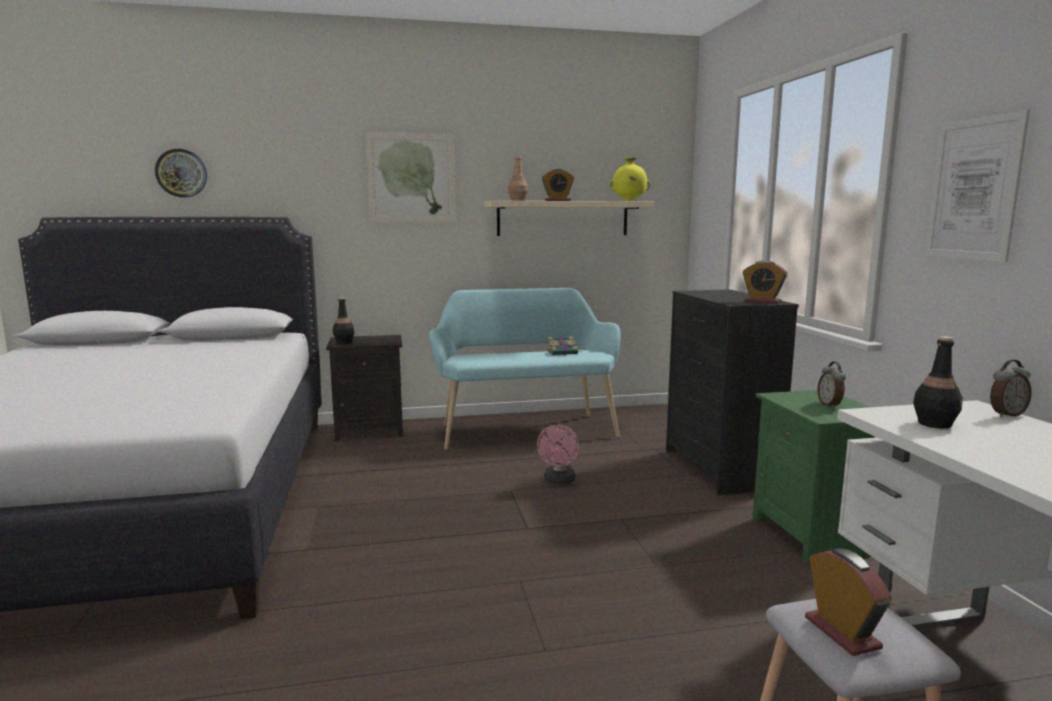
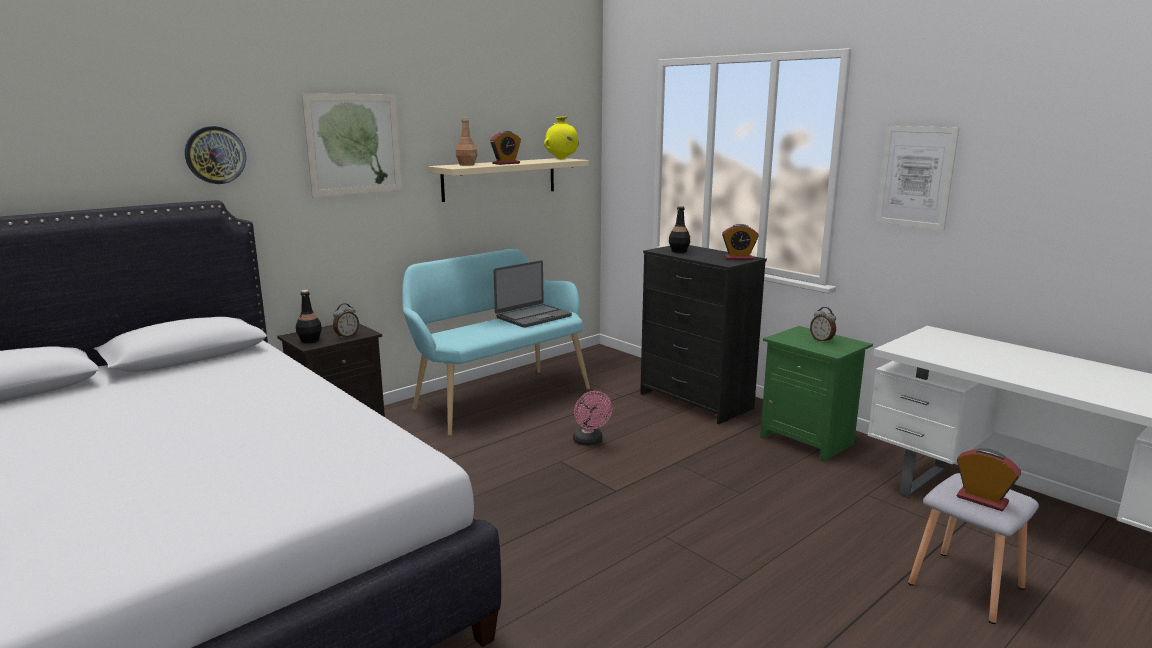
camera: 30 degrees left, 5 degrees up
(181, 173) = (68, 152): wall clock -> wall clock (215, 155)
(563, 352) = (533, 317): book -> laptop
(934, 424) = (937, 350): black bottle -> black bottle (679, 251)
(1006, 414) = (956, 335): alarm clock -> alarm clock (346, 336)

